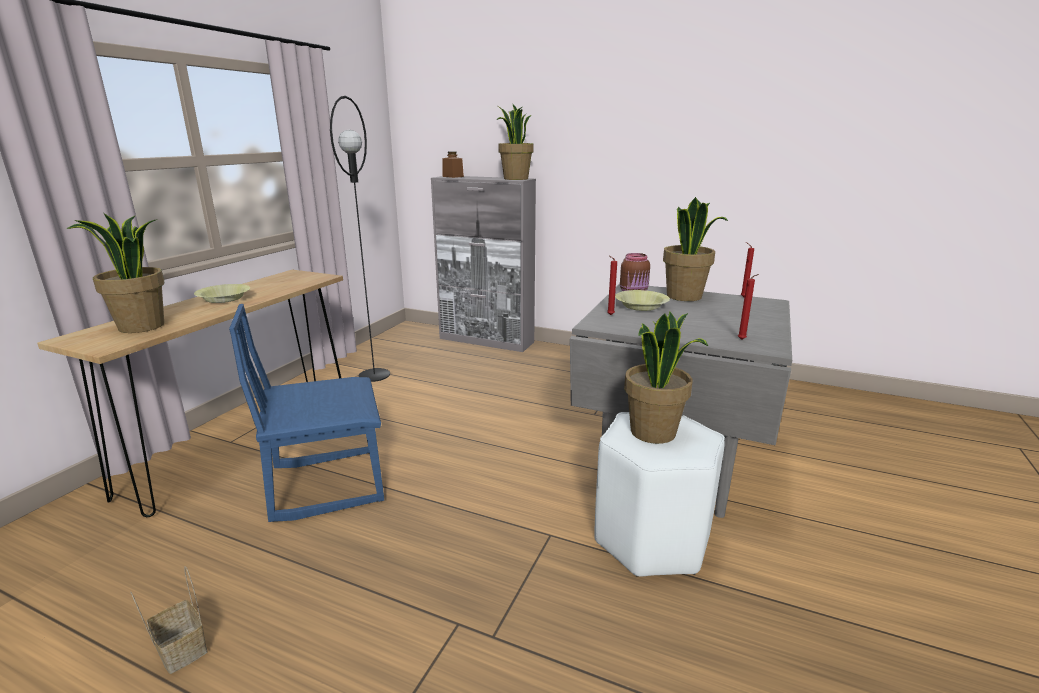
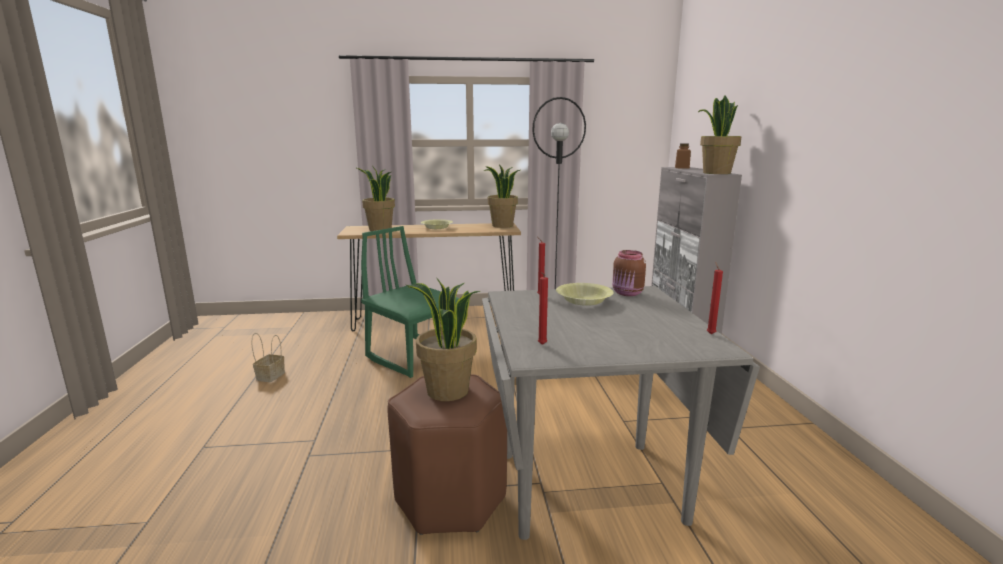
camera: 60 degrees right, 5 degrees down
(327, 483) = (414, 356): blue chair -> green chair
(650, 539) = (450, 498): white stool -> brown stool
(684, 296) = (655, 311): potted plant -> potted plant (502, 225)

